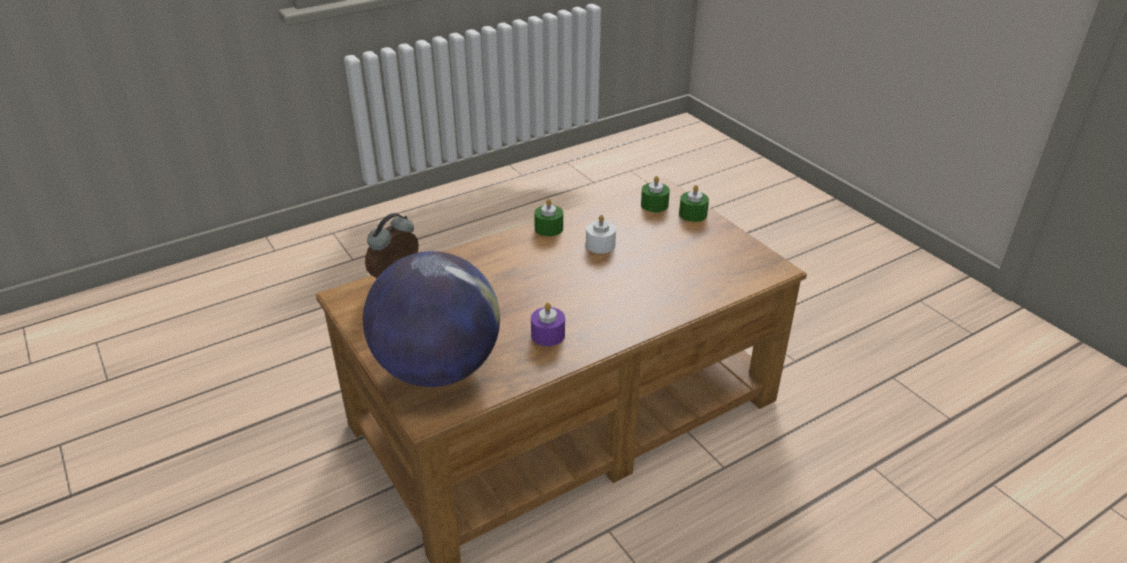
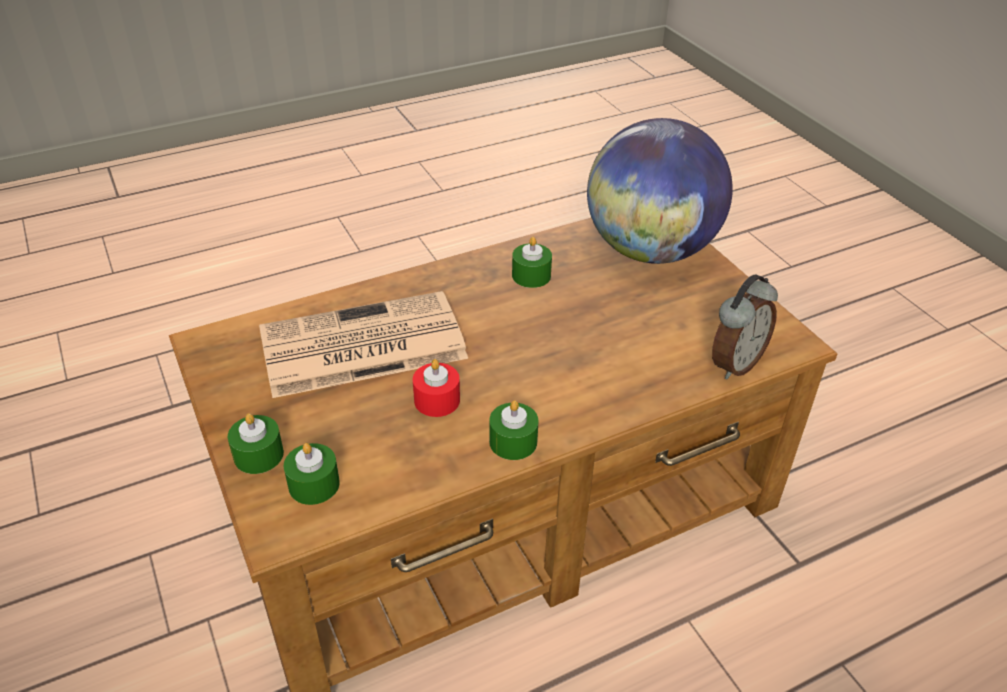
camera: 175 degrees left, 5 degrees up
(548, 335) = (531, 275): purple candle -> green candle
(600, 245) = (437, 400): white candle -> red candle
(665, 272) = (360, 346): none -> newspaper

